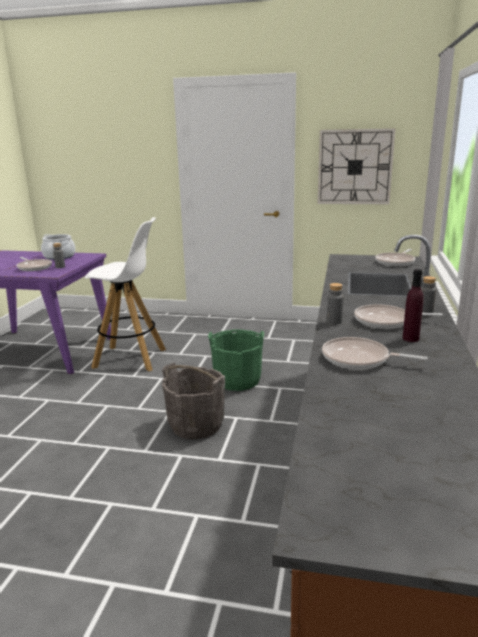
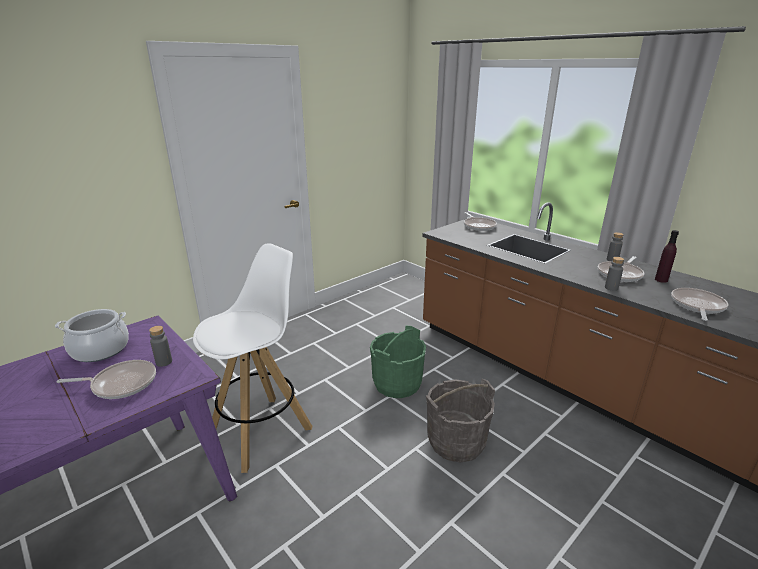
camera: 55 degrees left, 5 degrees up
(355, 167) = (354, 144): wall clock -> none
(359, 359) = (697, 306): frying pan -> frying pan turned 150 degrees clockwise

